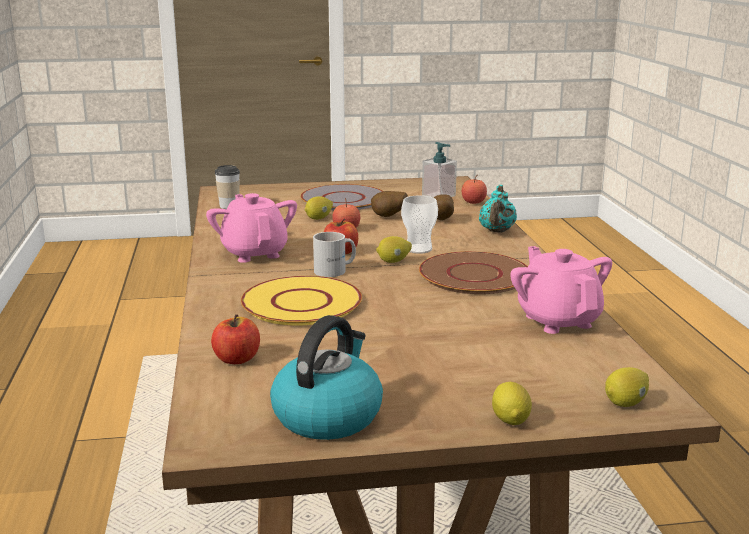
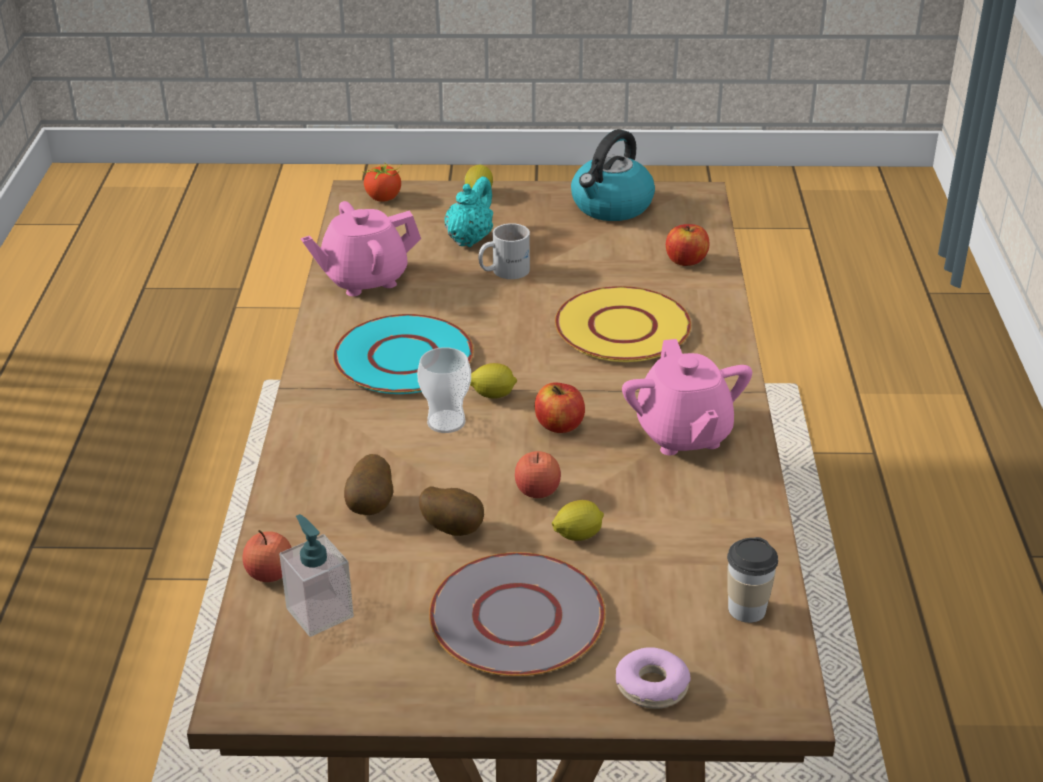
camera: 170 degrees left, 15 degrees up
(277, 190) = (652, 686): none -> donut
(336, 270) = (574, 383): white mug -> white mug (503, 270)
(473, 275) = (404, 357): brown plate -> turquoise plate
(496, 231) = (303, 460): turquoise teapot -> turquoise teapot (470, 239)
(558, 320) = (364, 279): pink teapot -> pink teapot turned 75 degrees clockwise
(626, 403) = (384, 198): lemon -> tomato

